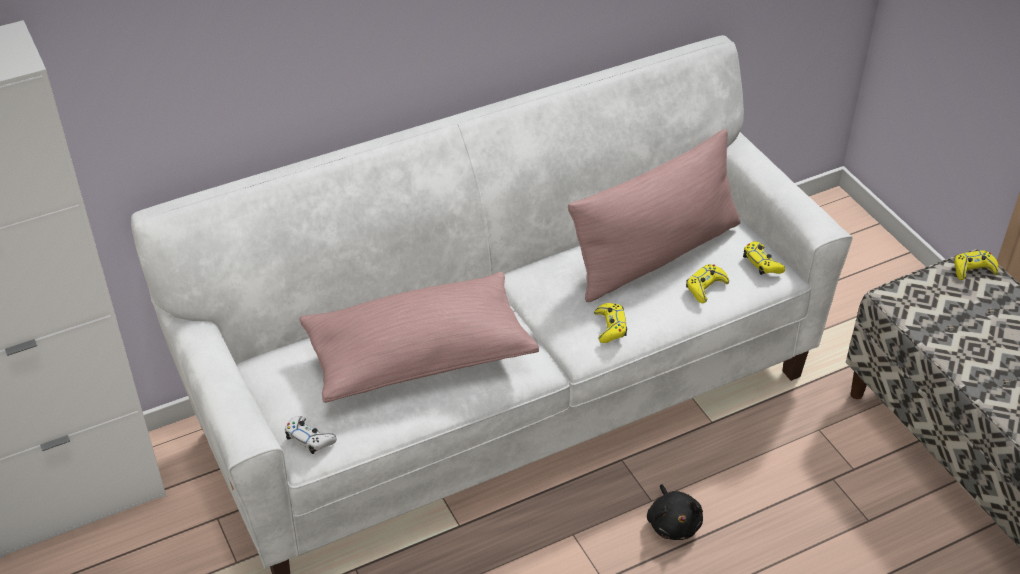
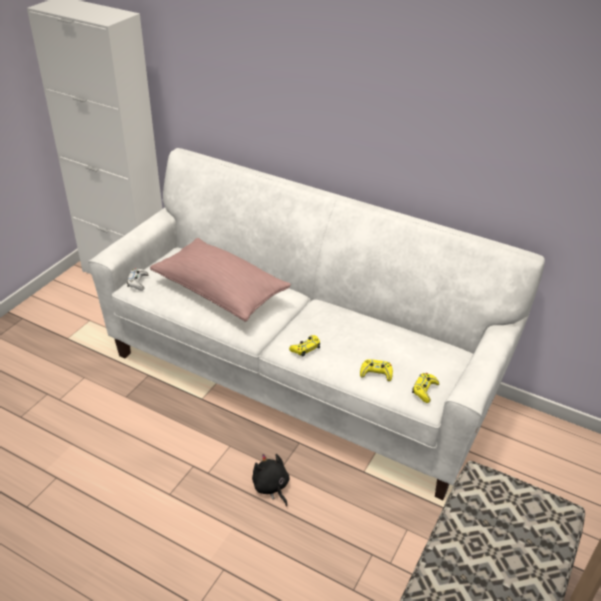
camera: 55 degrees right, 5 degrees down
(656, 254) = (384, 343): pink pillow -> none
(673, 523) = (271, 487): black plush toy -> black plush toy turned 105 degrees clockwise
(973, 269) = (557, 512): yellow game controller -> none

